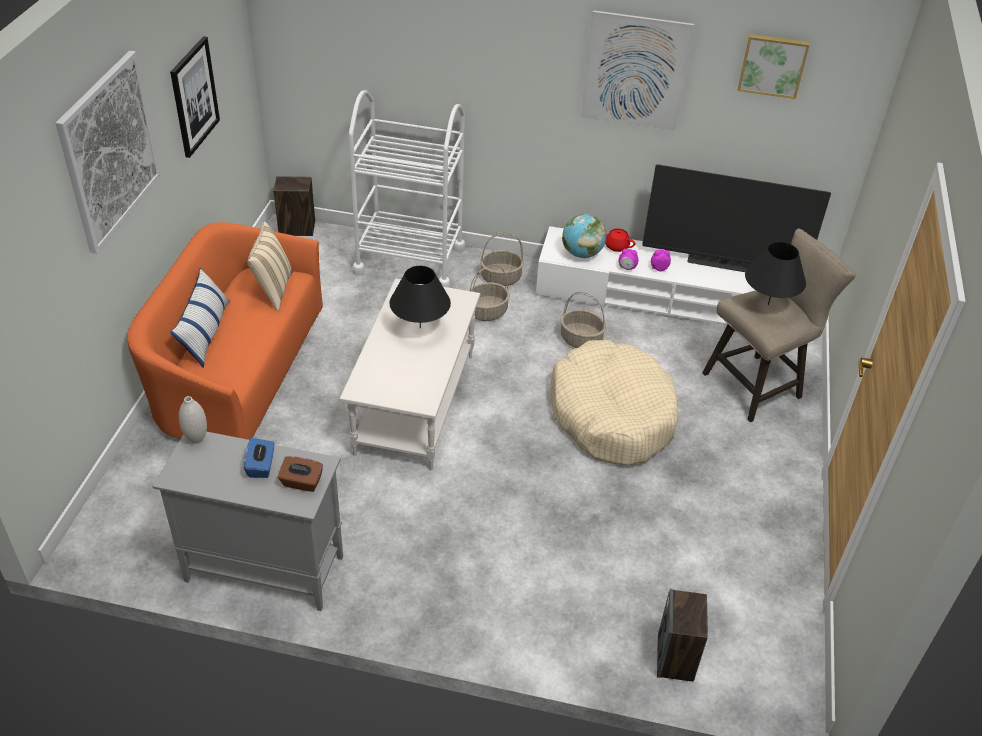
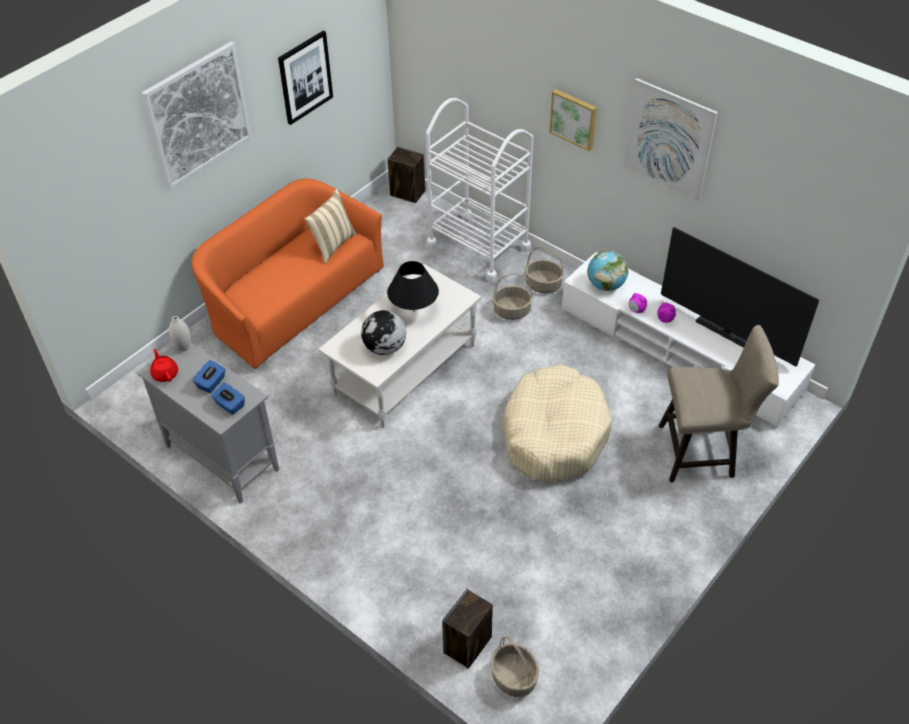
camera: 30 degrees right, 5 degrees up
(205, 332) = (264, 265): pillow -> none
(301, 483) = (229, 405): brown tissue box -> blue tissue box
(415, 374) = (384, 348): none -> globe
(581, 339) = (574, 360): basket -> basket (514, 678)
(616, 246) = (641, 287): red teapot -> red teapot (165, 374)
(768, 304) = (707, 384): black table lamp -> none
(772, 65) = (783, 167): picture -> picture (574, 118)

